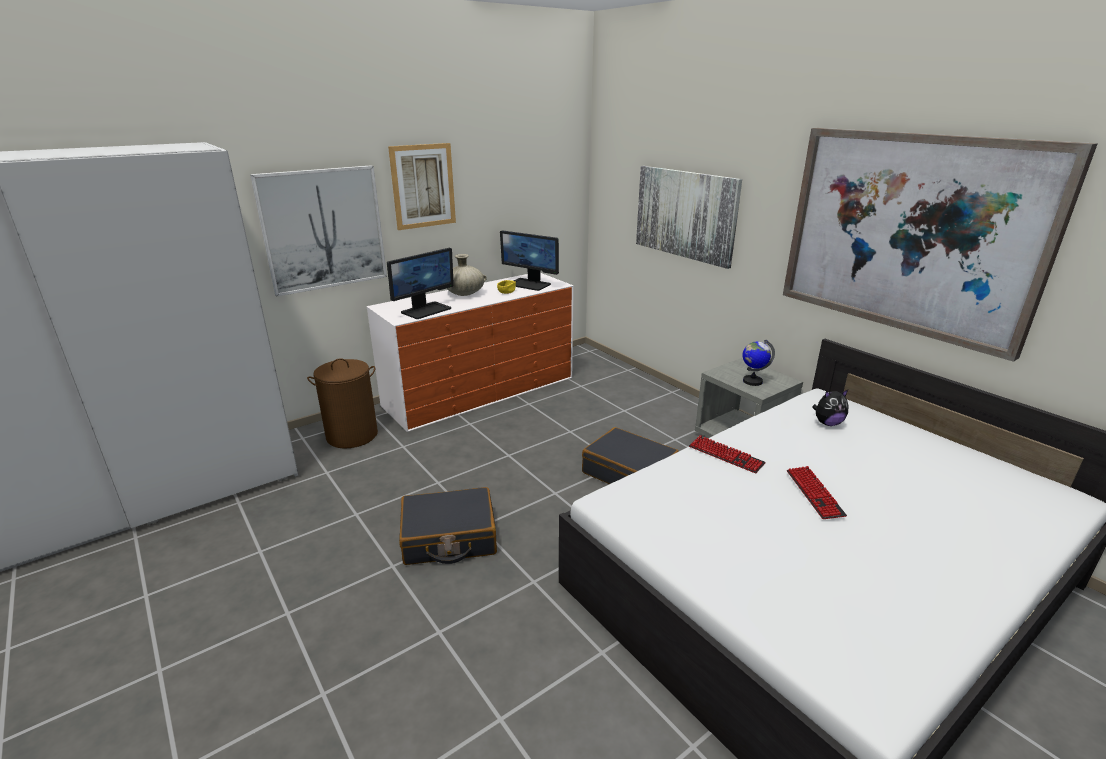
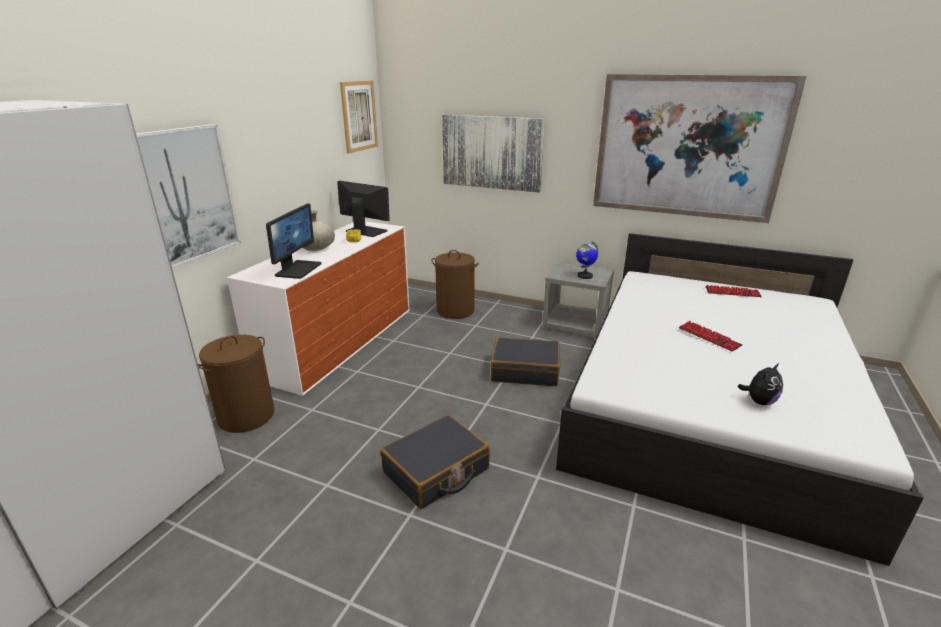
camera: 30 degrees left, 0 degrees up
(423, 186) = (260, 144): picture -> picture (359, 116)
(529, 284) = (365, 231): monitor -> monitor turned 150 degrees counterclockwise
(618, 389) = (455, 311): none -> brown laundry basket
(726, 455) = (632, 329): keyboard -> keyboard (732, 292)
(827, 423) = (664, 291): plush toy -> plush toy (759, 401)

